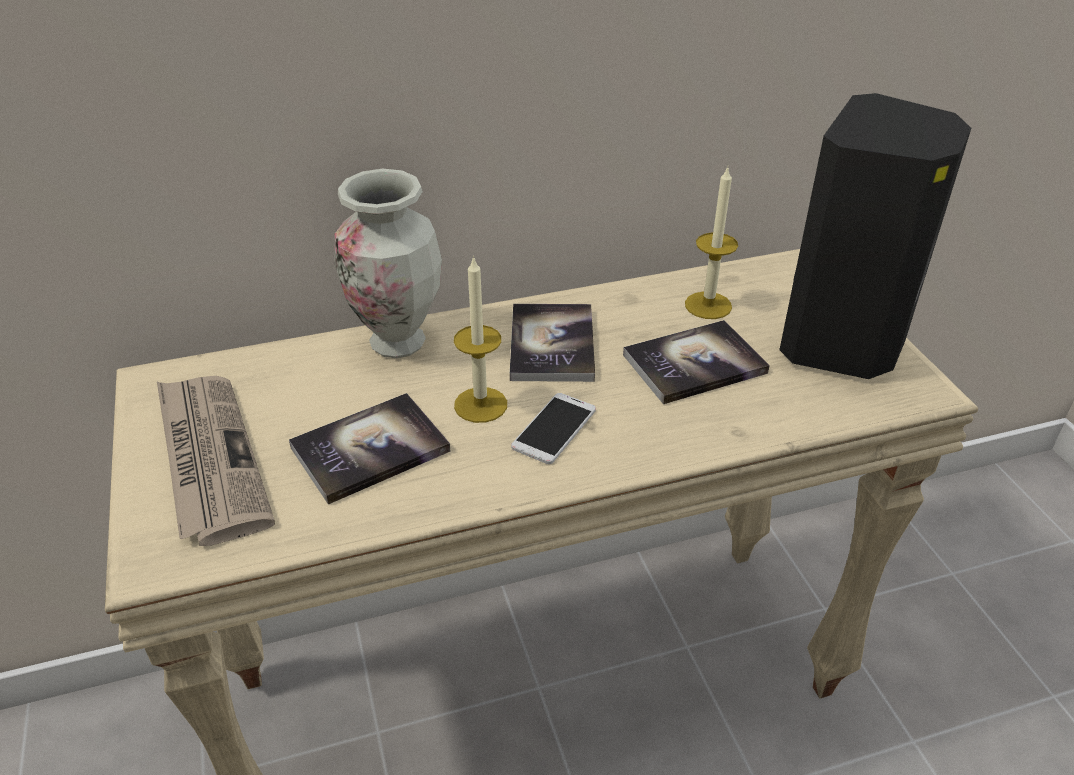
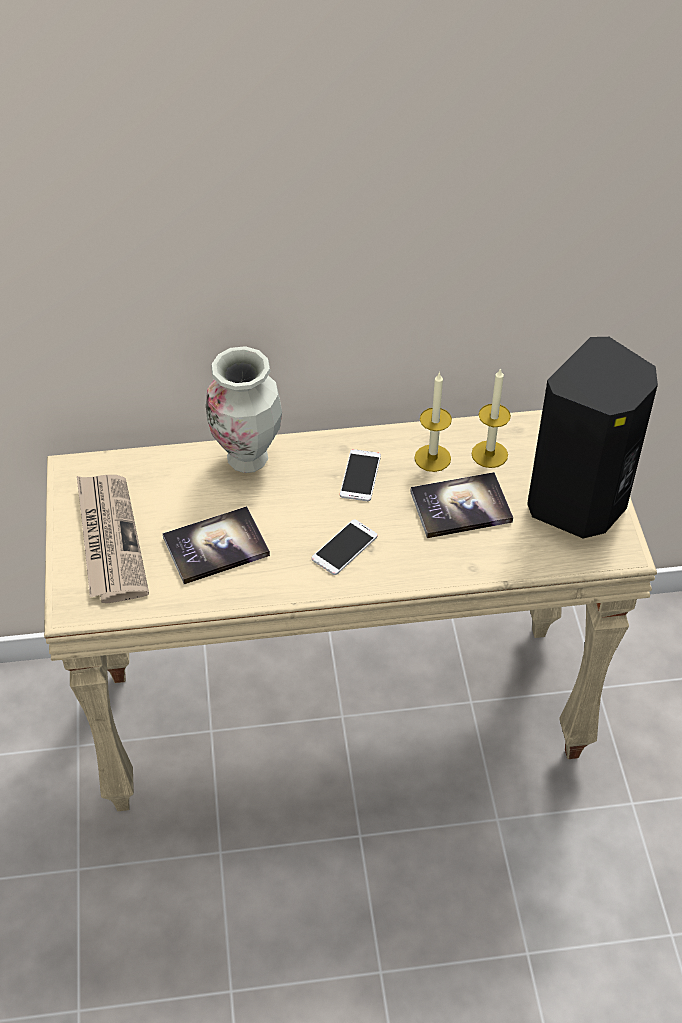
camera: 10 degrees right, 10 degrees up
(480, 405) = (297, 521): candle -> candle (432, 458)
(552, 345) = (360, 475): book -> phone

